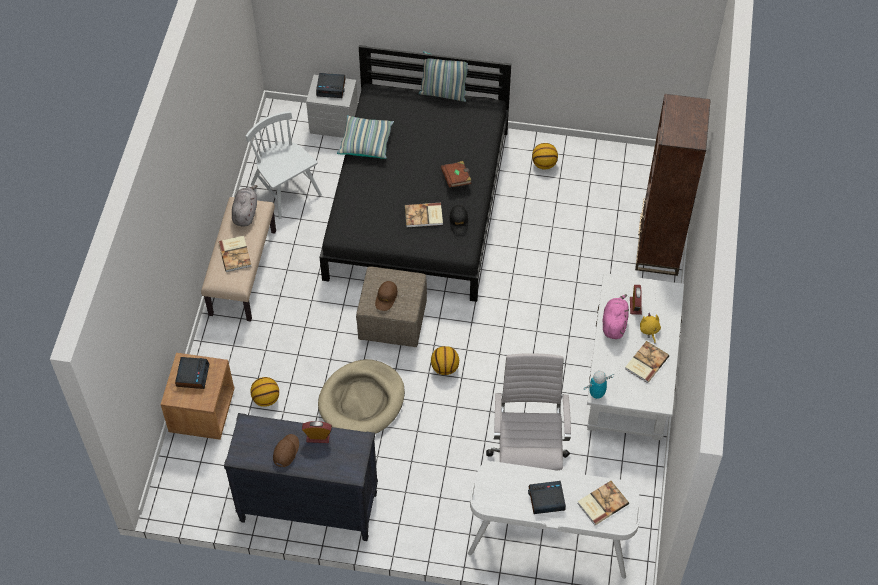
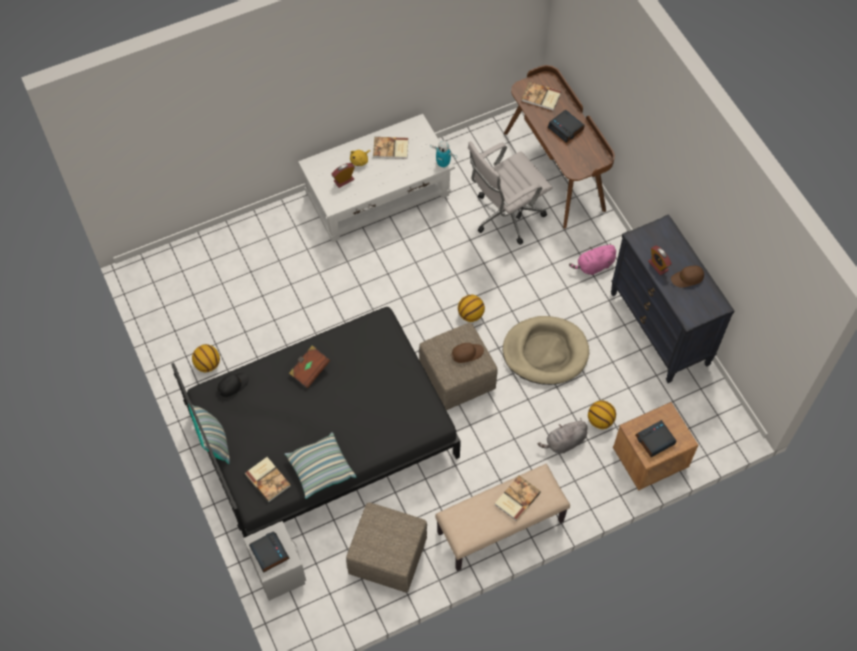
camera: 125 degrees left, 5 degrees up
(245, 213) = (468, 523): grey plush toy -> grey plush toy (564, 442)
(286, 190) = (386, 556): white chair -> beige ottoman
(424, 216) = (368, 370): book -> book (268, 479)
(459, 222) = (355, 340): black cap -> black cap (233, 385)
(549, 541) = (555, 170): white desk -> brown desk
(614, 323) = (371, 185): pink plush toy -> pink plush toy (594, 266)
(658, 248) = (243, 235): brown bookcase -> none

